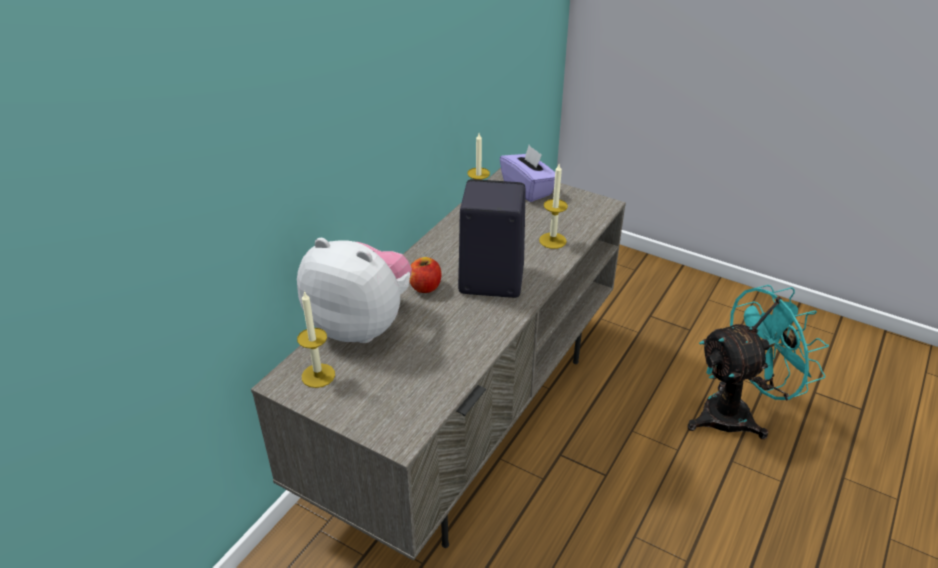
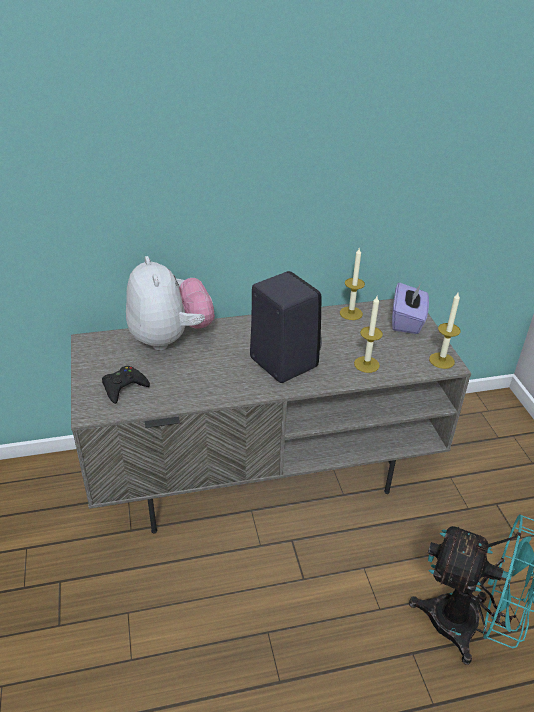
camera: 45 degrees right, 0 degrees up
(318, 375) = (107, 350): candle -> candle (441, 360)
(394, 396) = (124, 387): none -> black game controller
(425, 287) = (237, 340): apple -> none

